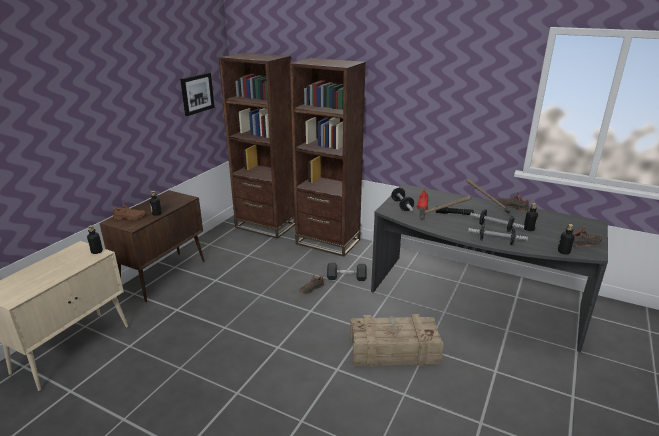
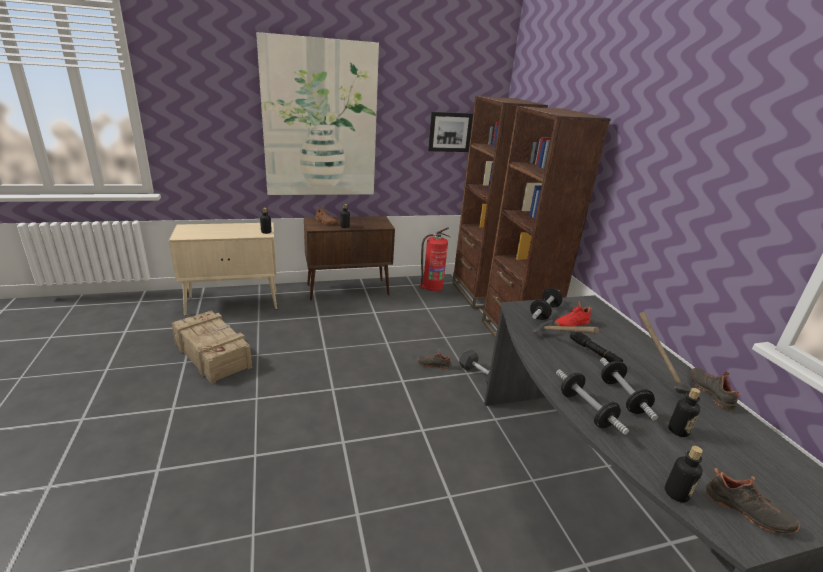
camera: 45 degrees right, 0 degrees up
(91, 115) = (320, 121): none -> picture
(225, 238) = (432, 286): none -> fire extinguisher
(393, 350) = (414, 468): crate -> crate (213, 354)

